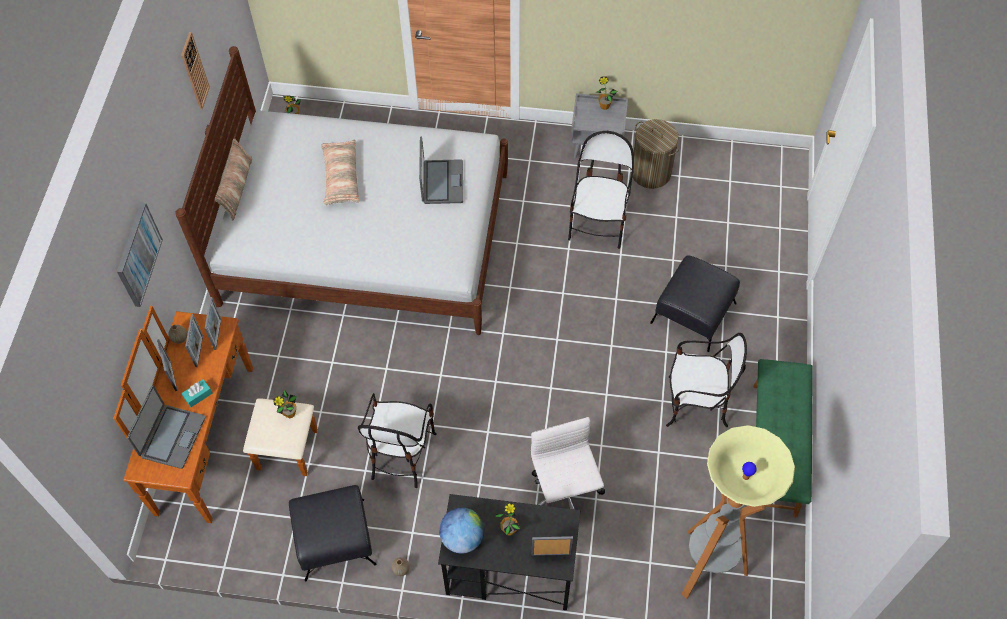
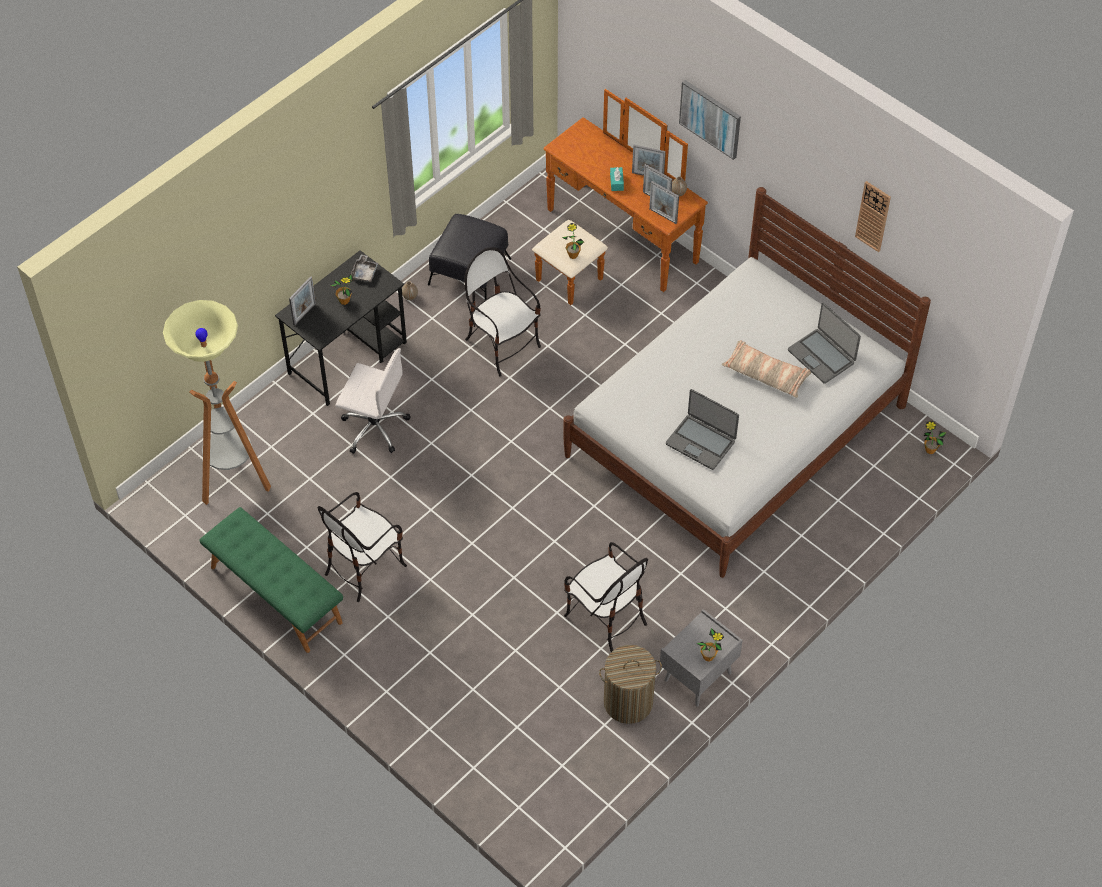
camera: 125 degrees right, 5 degrees down
(172, 437) = (594, 154): laptop -> laptop (821, 356)
(236, 188) = (815, 302): pillow -> none
(462, 538) = (364, 272): globe -> grey tray
(694, 312) = (448, 628): black ottoman -> none

